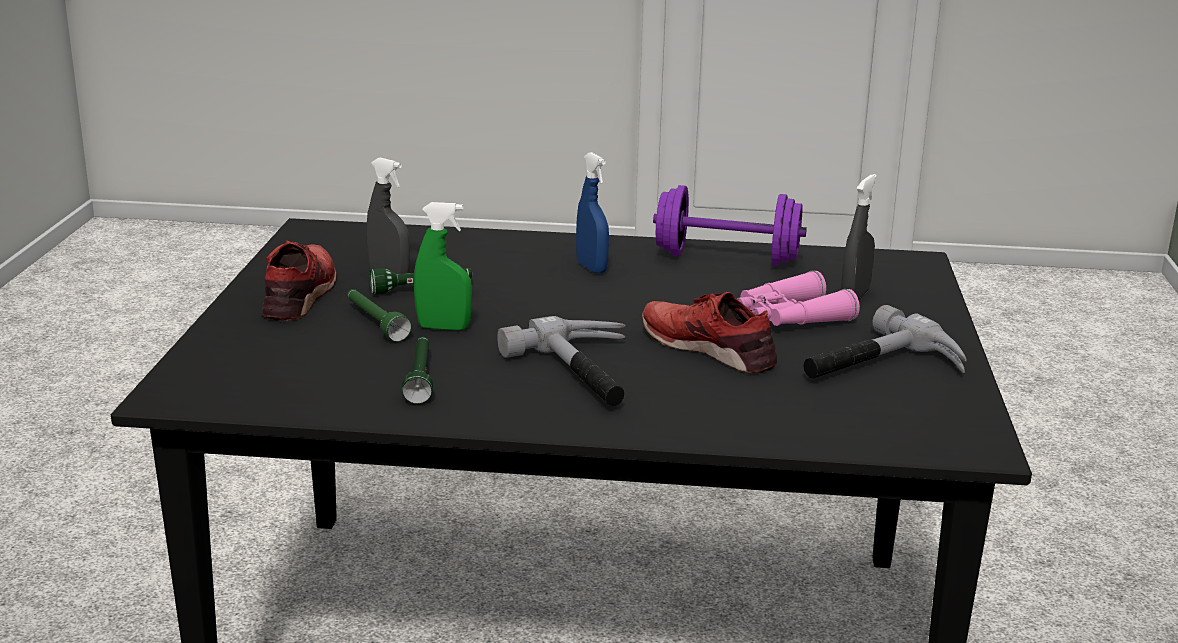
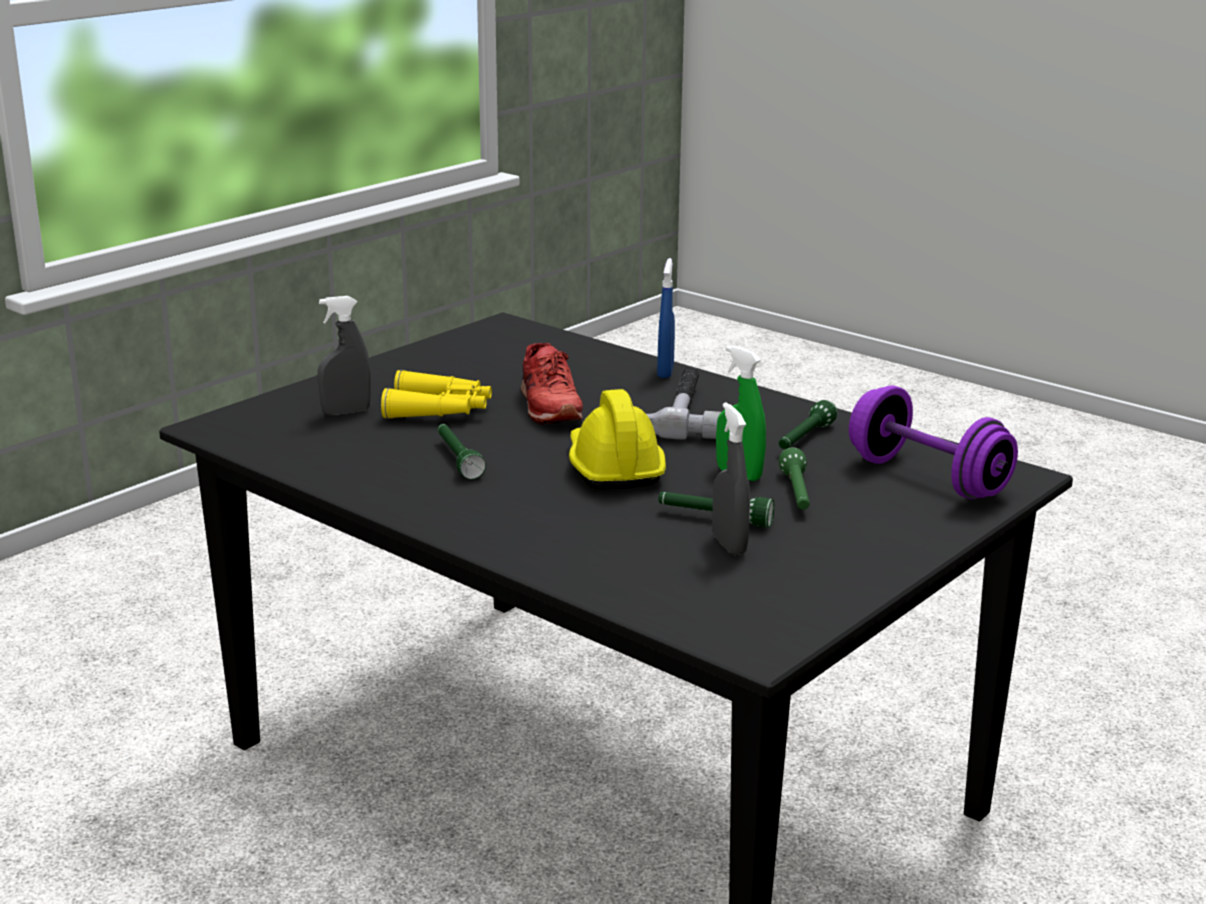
camera: 145 degrees left, 0 degrees up
(301, 294) = (844, 544): red shoe -> none
(556, 307) = (613, 467): none -> yellow hard hat
(591, 268) = (513, 497): blue spray bottle -> blue spray bottle (665, 372)
(686, 283) = (457, 459): none -> green flashlight
(727, 258) = (366, 472): purple dumbbell -> purple dumbbell (927, 478)
(789, 317) = (439, 410): pink binoculars -> yellow binoculars
(880, 368) = (458, 367): hammer -> none

